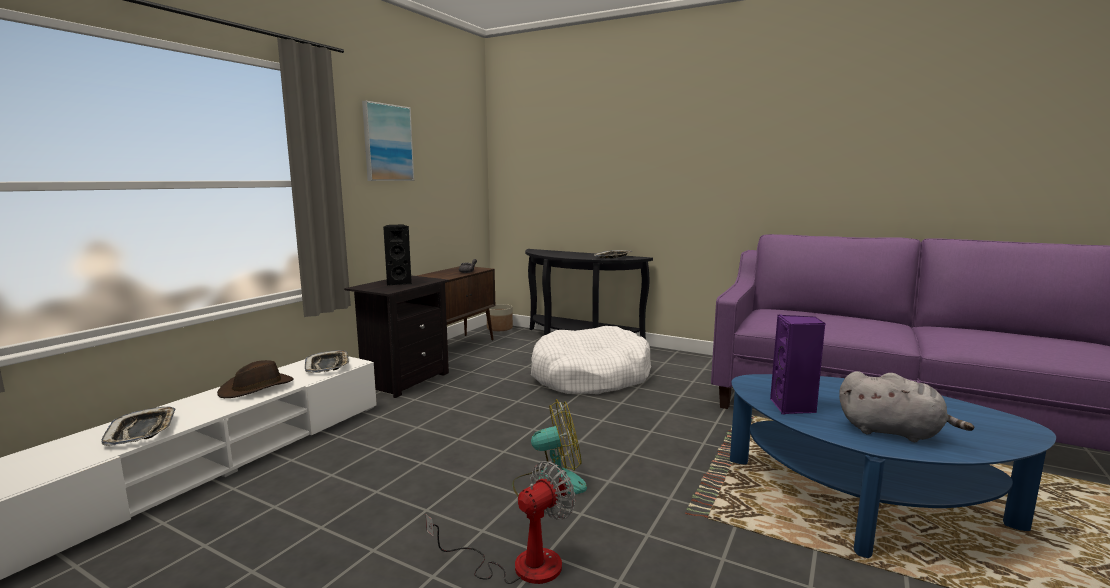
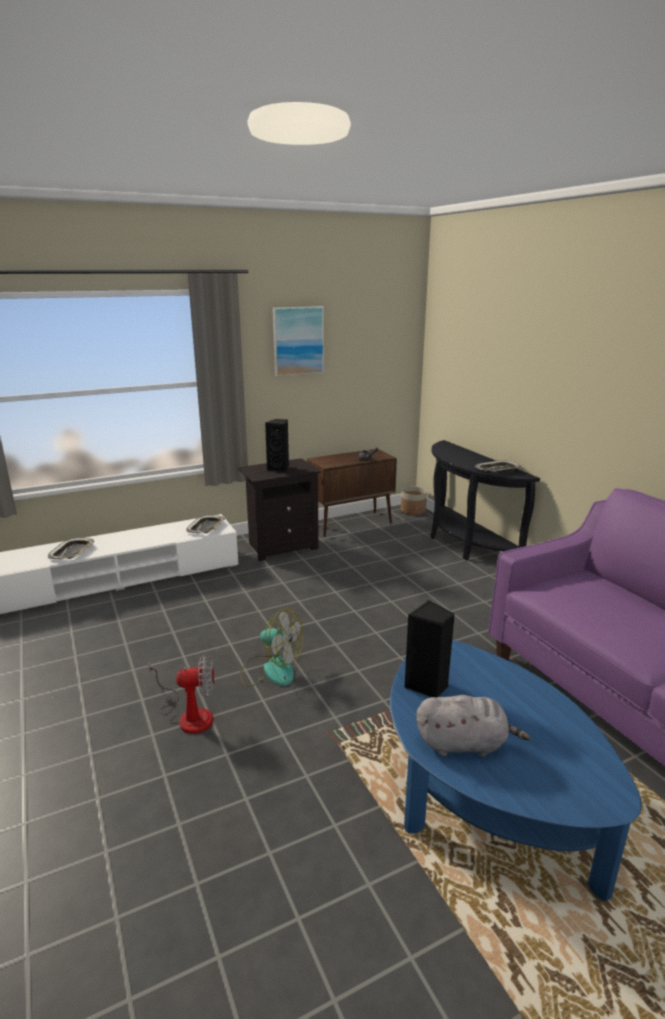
camera: 35 degrees right, 10 degrees up
(257, 388) = (151, 536): brown hat -> none
(590, 376) = (423, 586): white dog bed -> none
(793, 407) = (427, 686): purple speaker -> black speaker
(893, 432) = (464, 744): grey plush toy -> grey plush toy turned 60 degrees counterclockwise

